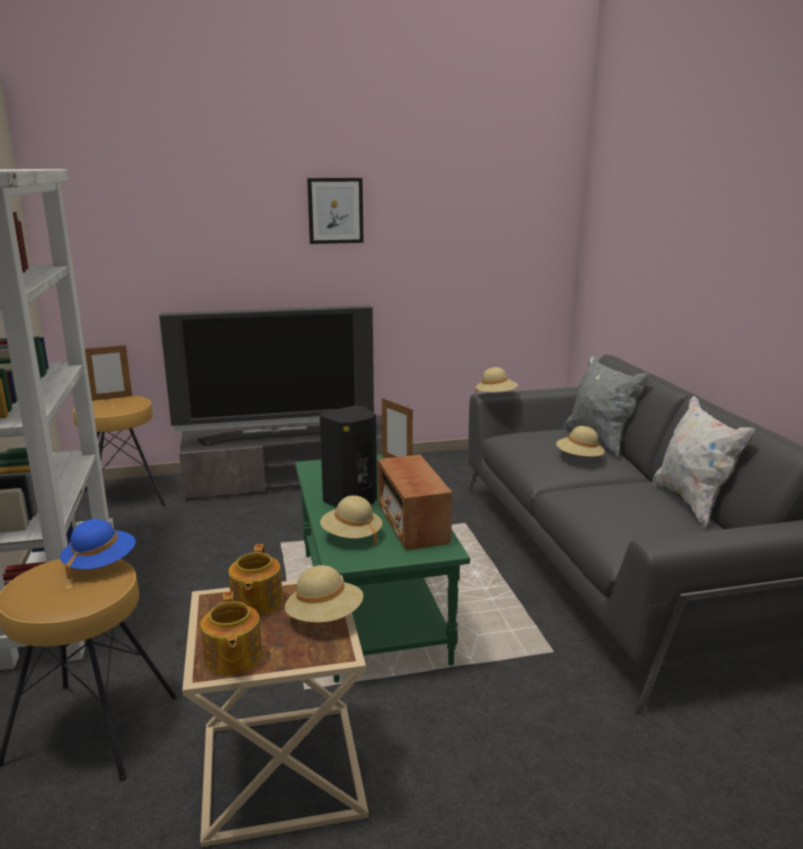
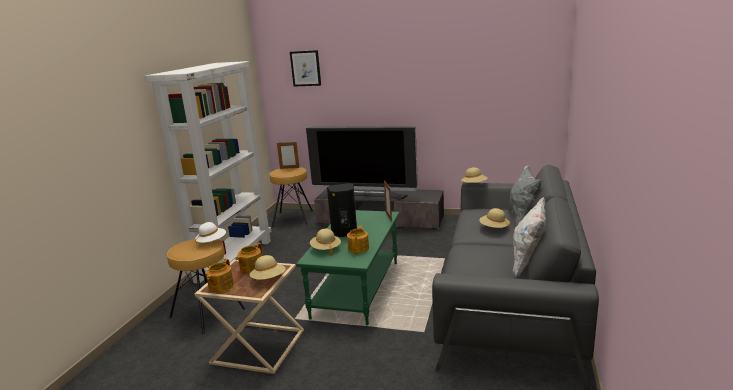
camera: 30 degrees right, 0 degrees up
(100, 564) = (212, 242): blue hat -> white hat
(335, 211) = (406, 71): picture -> picture (305, 68)
(412, 525) = (358, 248): radio -> teapot

